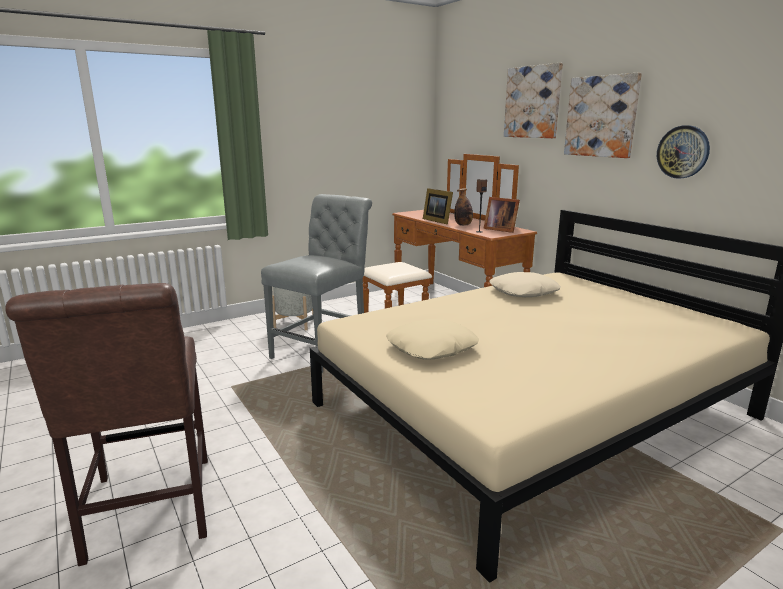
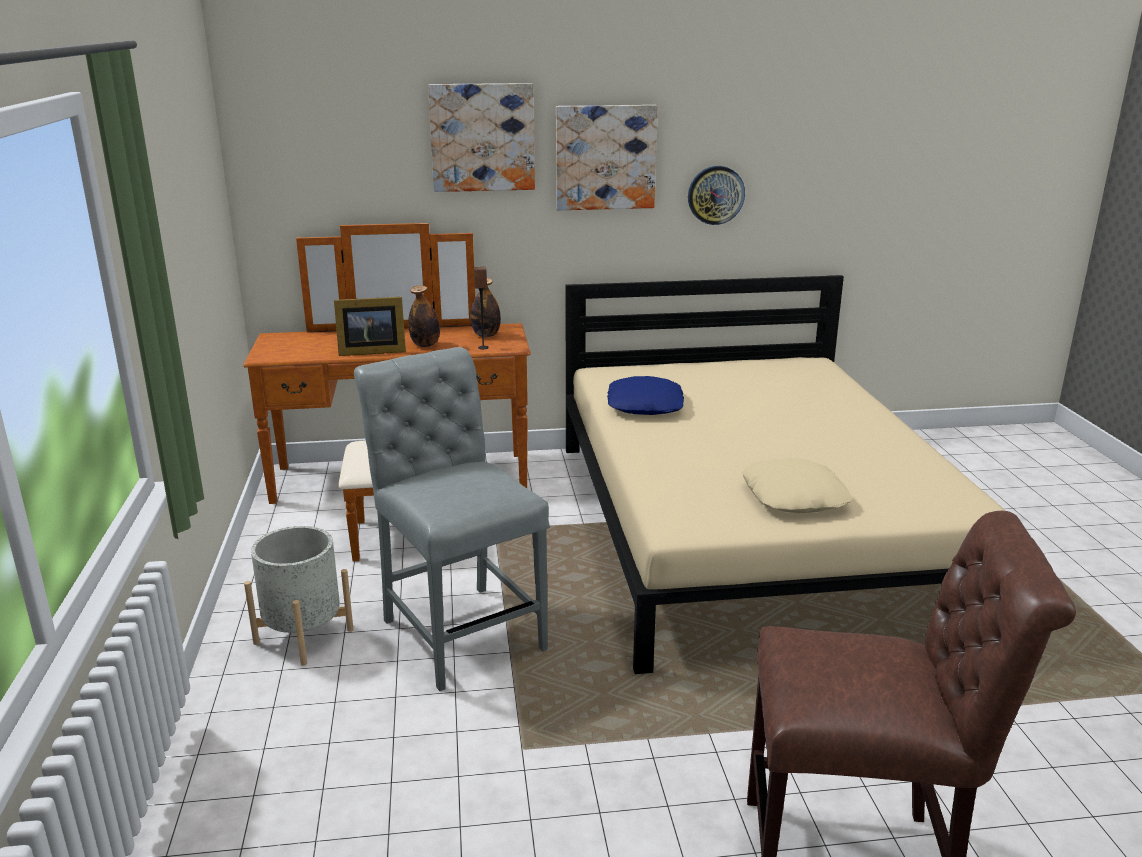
camera: 65 degrees left, 5 degrees up
(500, 229) = (486, 335): picture frame -> bottle
(524, 292) = (645, 405): beige pillow -> blue pillow

